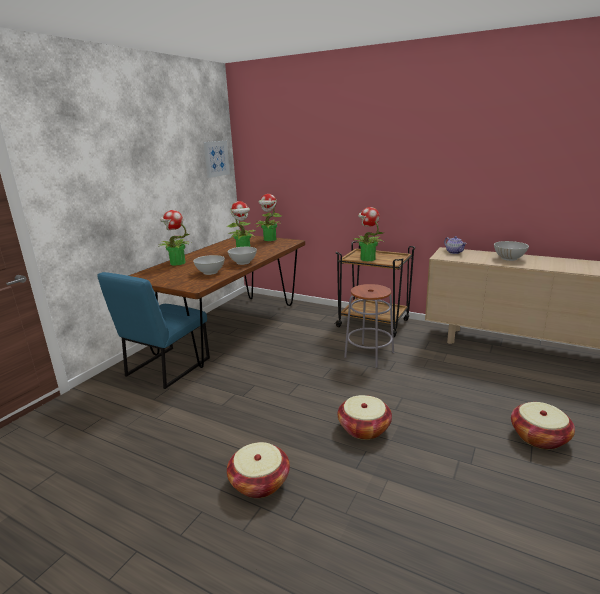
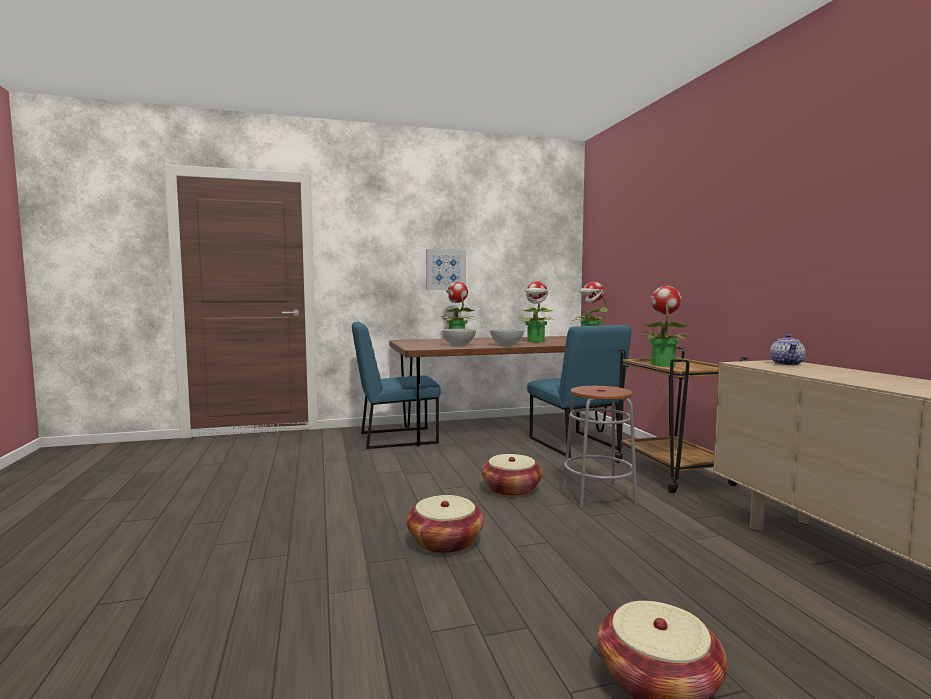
camera: 45 degrees right, 15 degrees down
(216, 158) = (551, 242): picture -> picture (445, 269)
(259, 482) = (286, 527): basket -> basket (511, 489)
(294, 322) = (574, 444): none -> blue chair
(509, 258) = (874, 378): white bowl -> none

